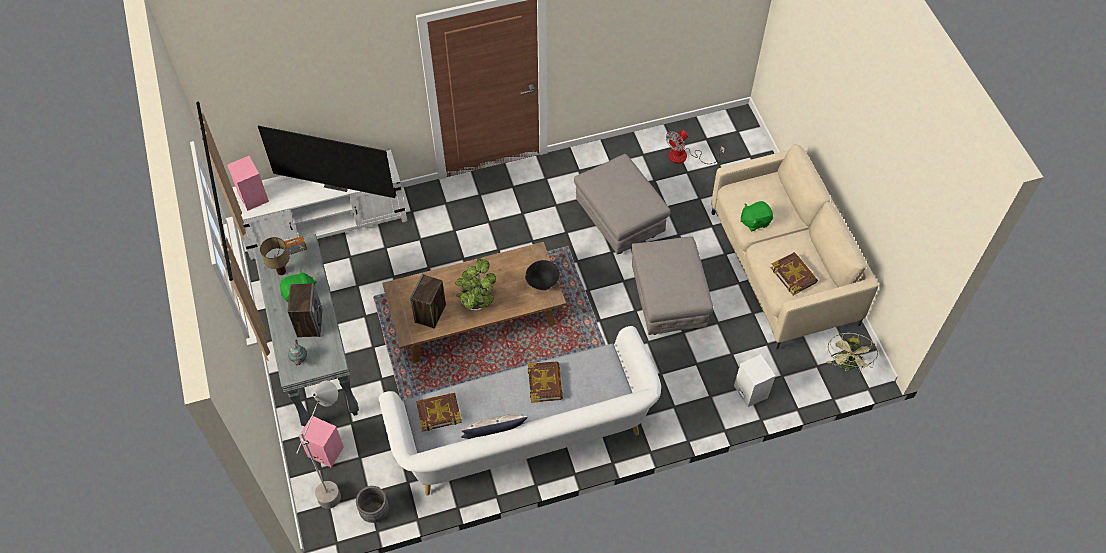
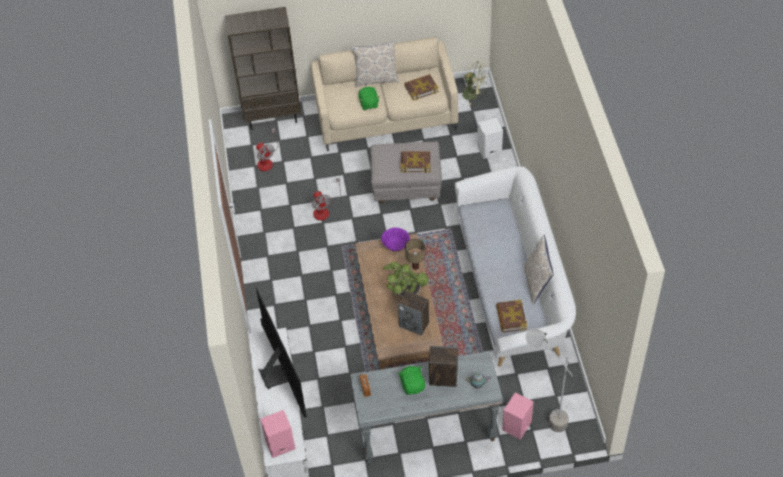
camera: 80 degrees left, 5 degrees down
(281, 271) = (386, 399): table lamp -> table lamp (415, 267)
(338, 183) = (278, 375): television -> television turned 45 degrees counterclockwise
(374, 511) = (571, 391): grey planter -> none
(542, 283) = (396, 246): black bowl -> purple bowl
(545, 383) = (491, 248): book -> book (415, 163)
(620, 222) = (324, 209): grey ottoman -> fan
(754, 152) = (273, 117): none -> brown bookcase
(799, 224) = (376, 79): none -> pillow

